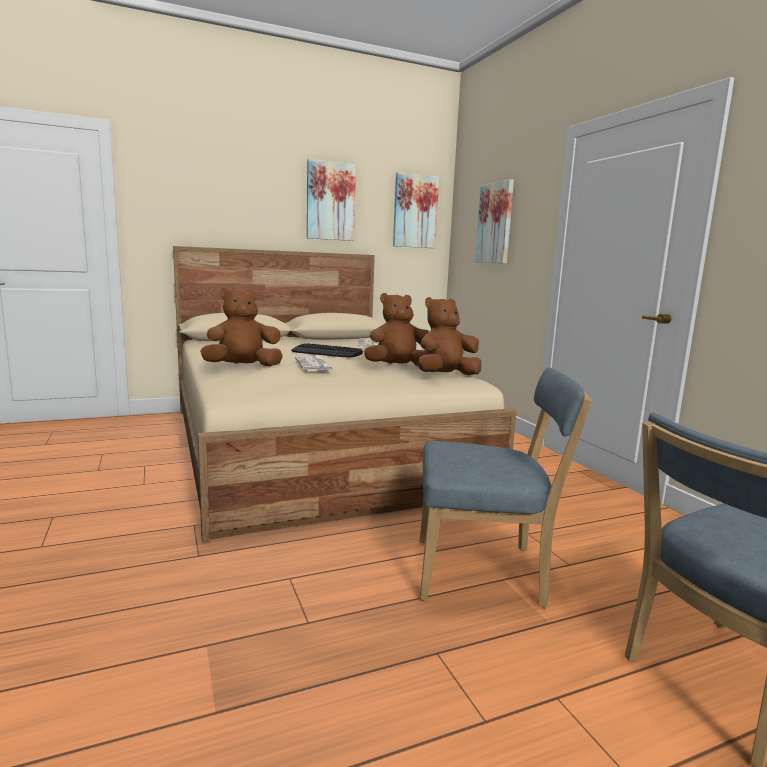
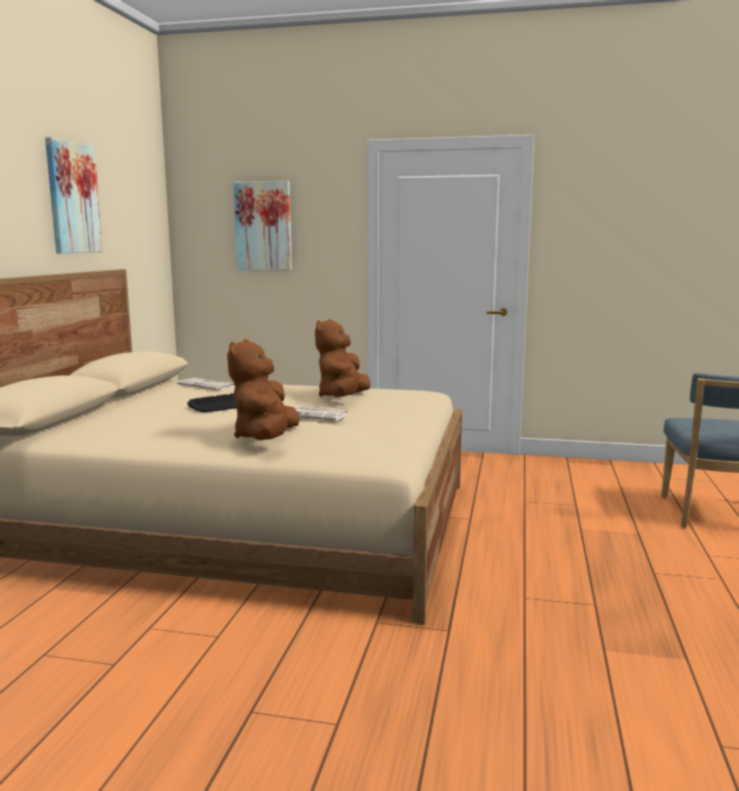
camera: 55 degrees left, 0 degrees up
(415, 211) = (143, 208): picture -> none
(446, 376) = (402, 394): brown plush toy -> none
(485, 573) = (568, 530): blue chair -> none

